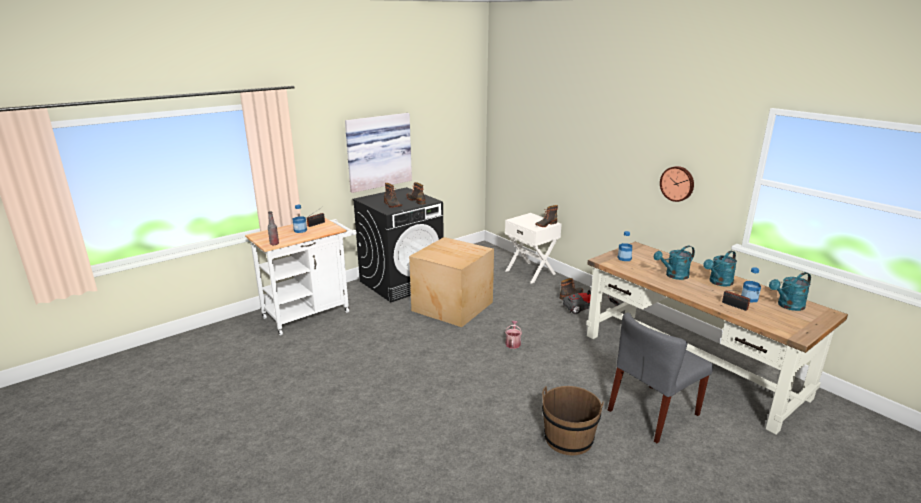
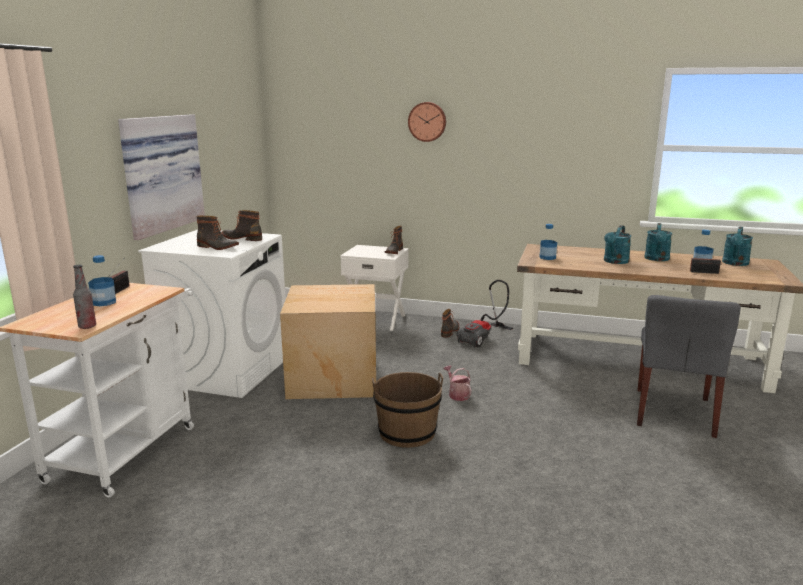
camera: 35 degrees left, 5 degrees down
(402, 282) = (226, 370): black washing machine -> white washing machine
(568, 438) = (646, 468): brown bucket -> brown bucket (407, 433)
(677, 183) = (565, 167): wall clock -> wall clock (427, 121)

